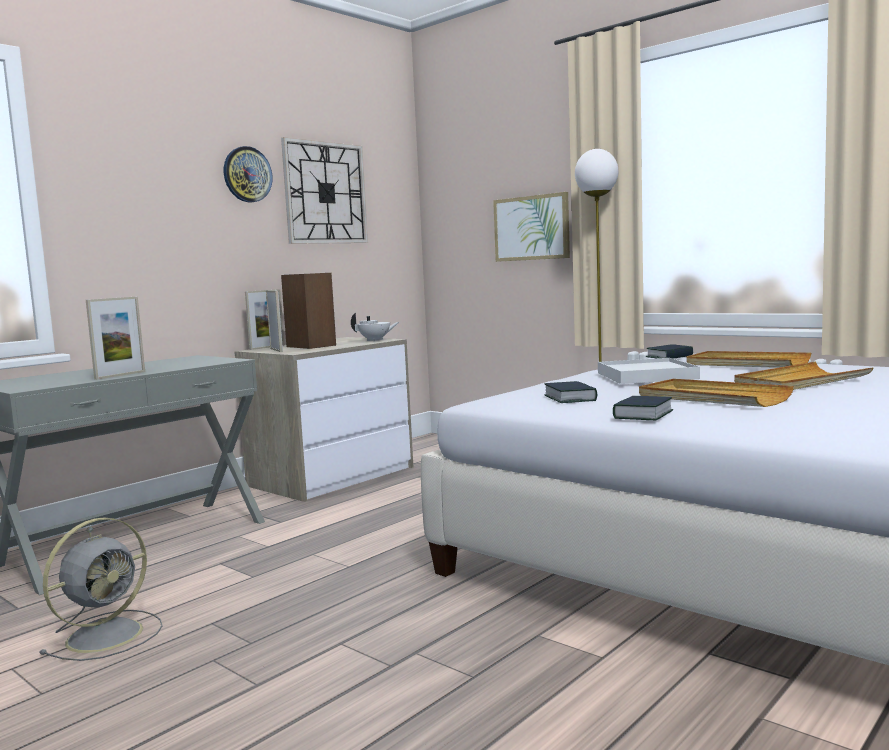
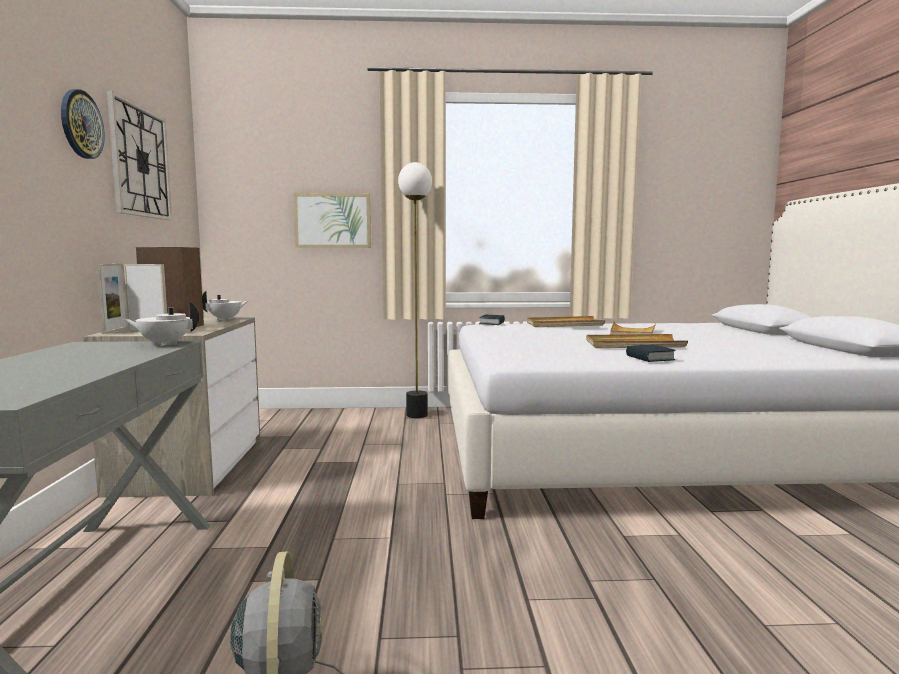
camera: 45 degrees left, 0 degrees up
(120, 375) = (97, 369): picture frame -> none
(223, 360) = (164, 344): none -> white teapot
(570, 398) = (559, 353): book -> none
(646, 376) = (541, 335): white tray -> none

